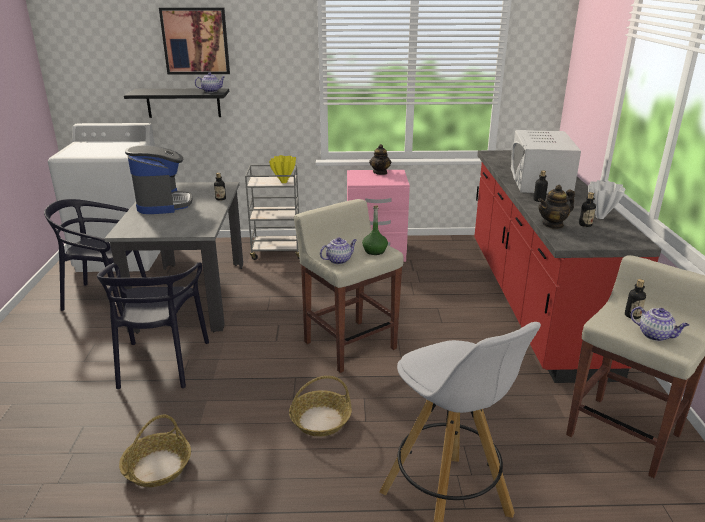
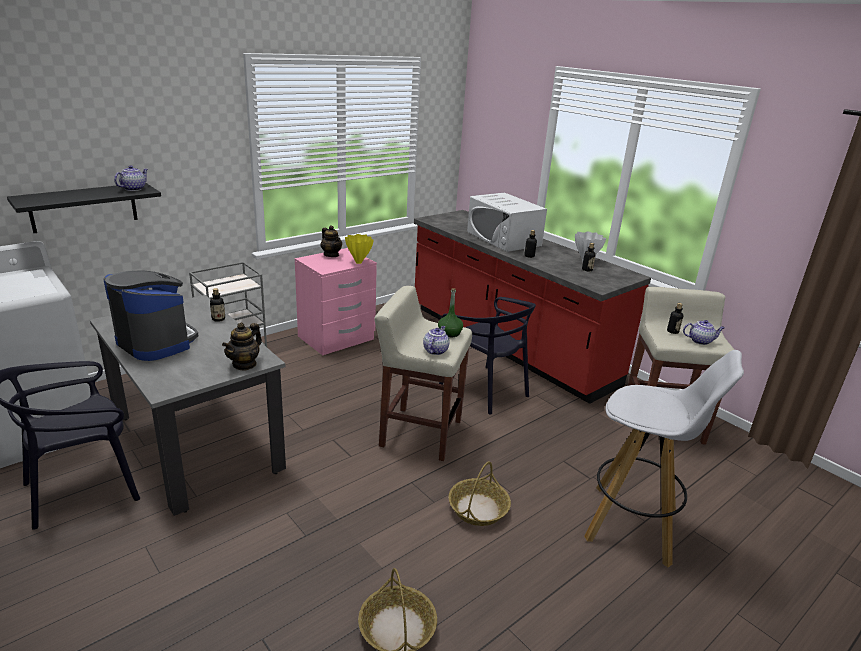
camera: 40 degrees left, 0 degrees up
(161, 363) = (261, 530): black chair -> black chair (484, 389)
(195, 41) = (97, 125): picture -> none
(284, 182) = (244, 284): yellow vase -> yellow vase (359, 262)
(553, 224) = (569, 274): teapot -> teapot (244, 364)

